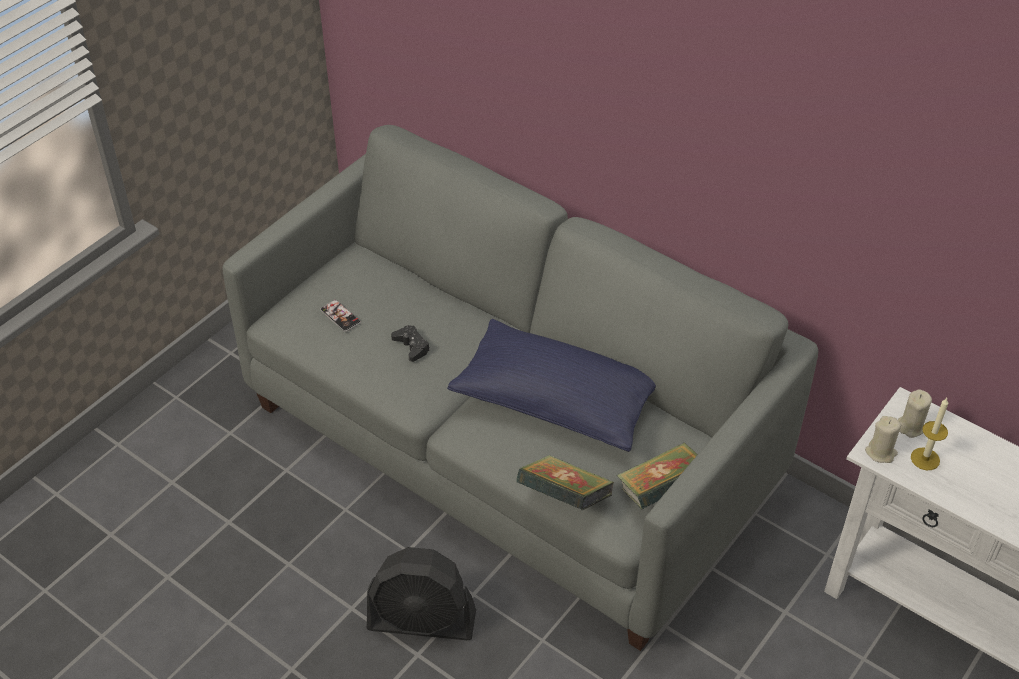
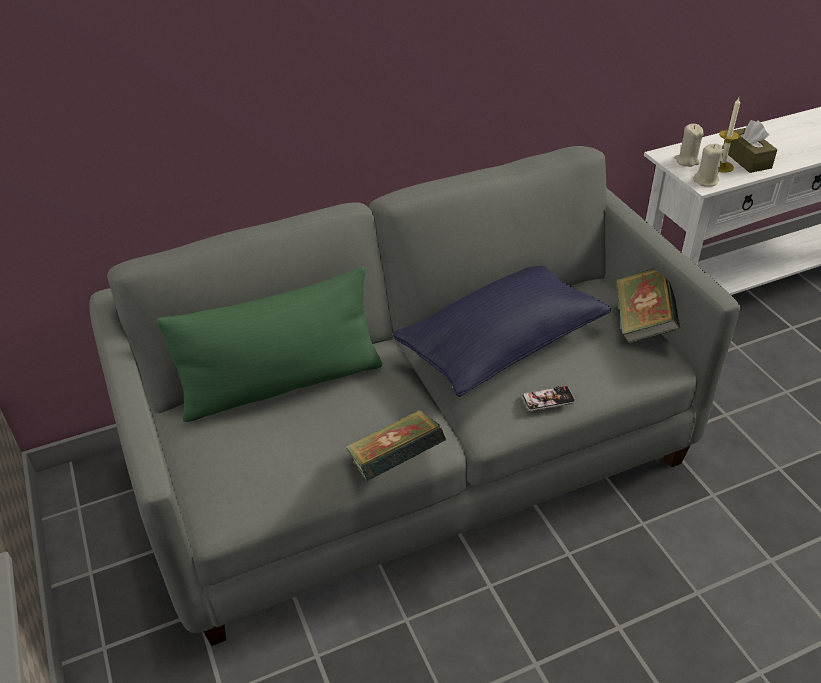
camera: 60 degrees left, 5 degrees down
(340, 316) = (268, 455): phone -> phone (548, 399)
(411, 346) = (358, 414): black game controller -> none
(418, 290) = (282, 384): none -> green pillow
(422, 621) = (581, 607): black fan -> none
(564, 498) = (620, 381): book -> book (395, 463)
(963, 477) = (746, 159): none -> brown tissue box

